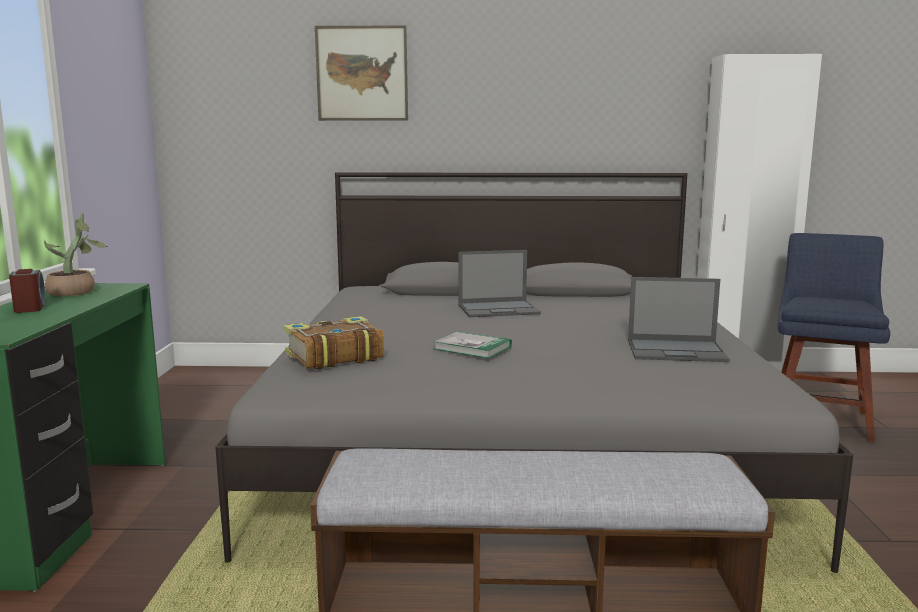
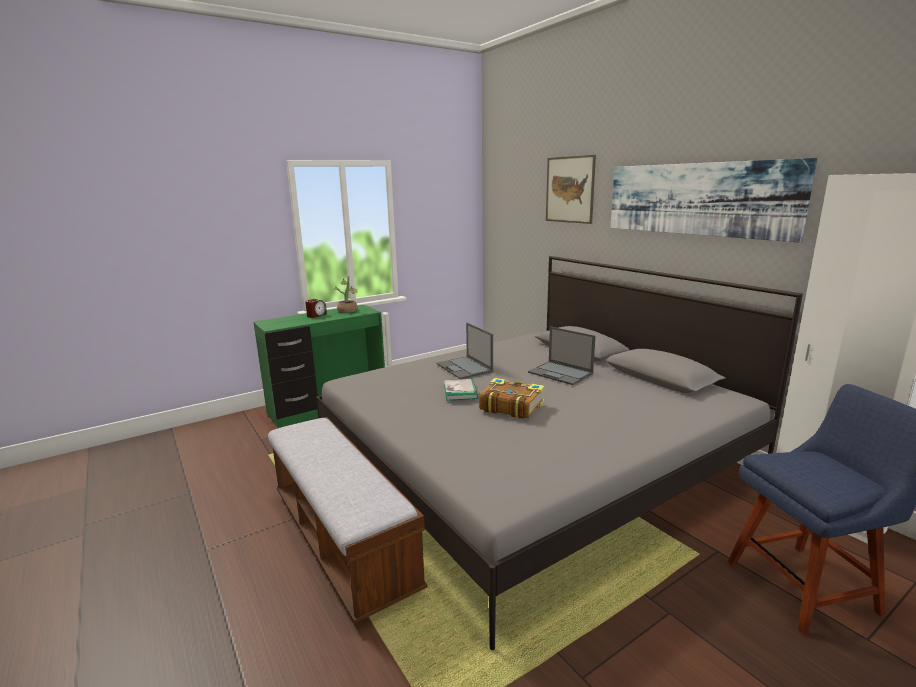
camera: 55 degrees right, 5 degrees up
(333, 356) = (400, 372): book -> book (511, 406)
(561, 83) = (696, 199): none -> picture
(677, 351) = (556, 444): laptop -> laptop (464, 368)

